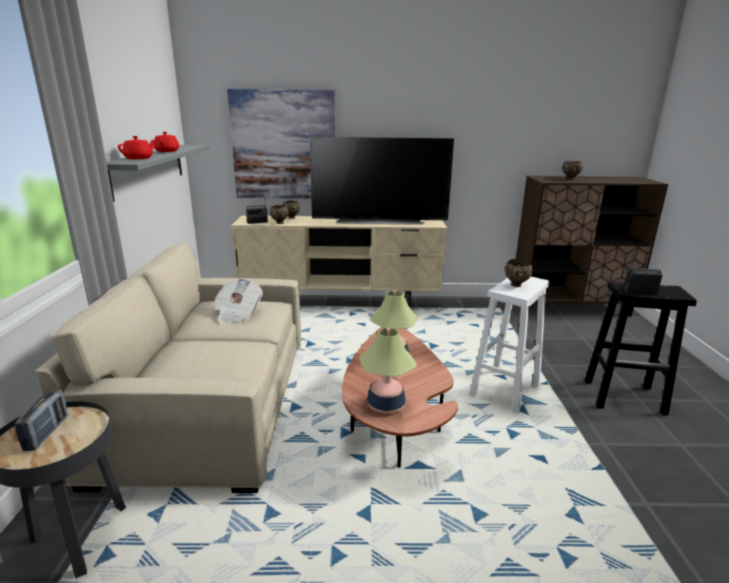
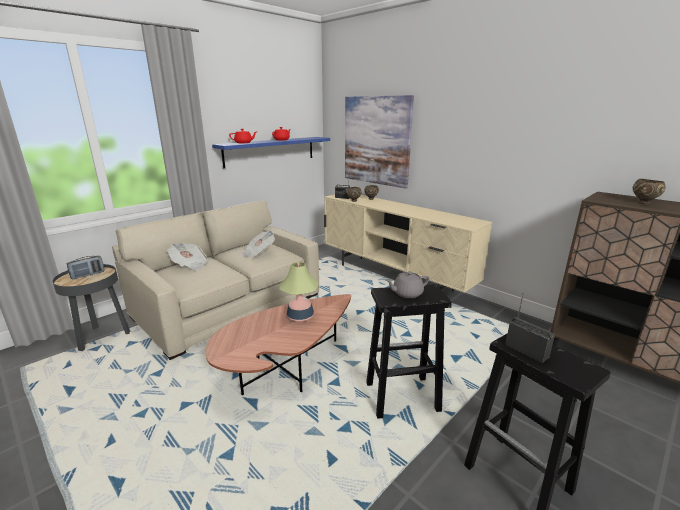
camera: 45 degrees right, 0 degrees up
(149, 169) = (270, 151): grey shelf -> blue shelf
(177, 357) = (190, 265): none -> newspaper
(379, 221) = (427, 213): television -> none
(386, 404) = (235, 341): table lamp -> none
(504, 391) = (401, 397): white stool -> black stool
(516, 285) = (407, 293): brown bowl -> grey teapot

